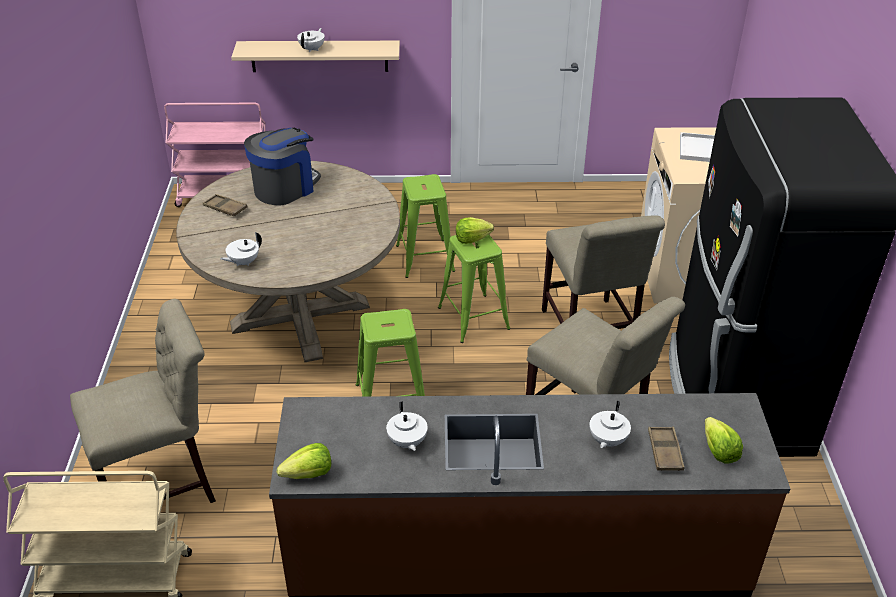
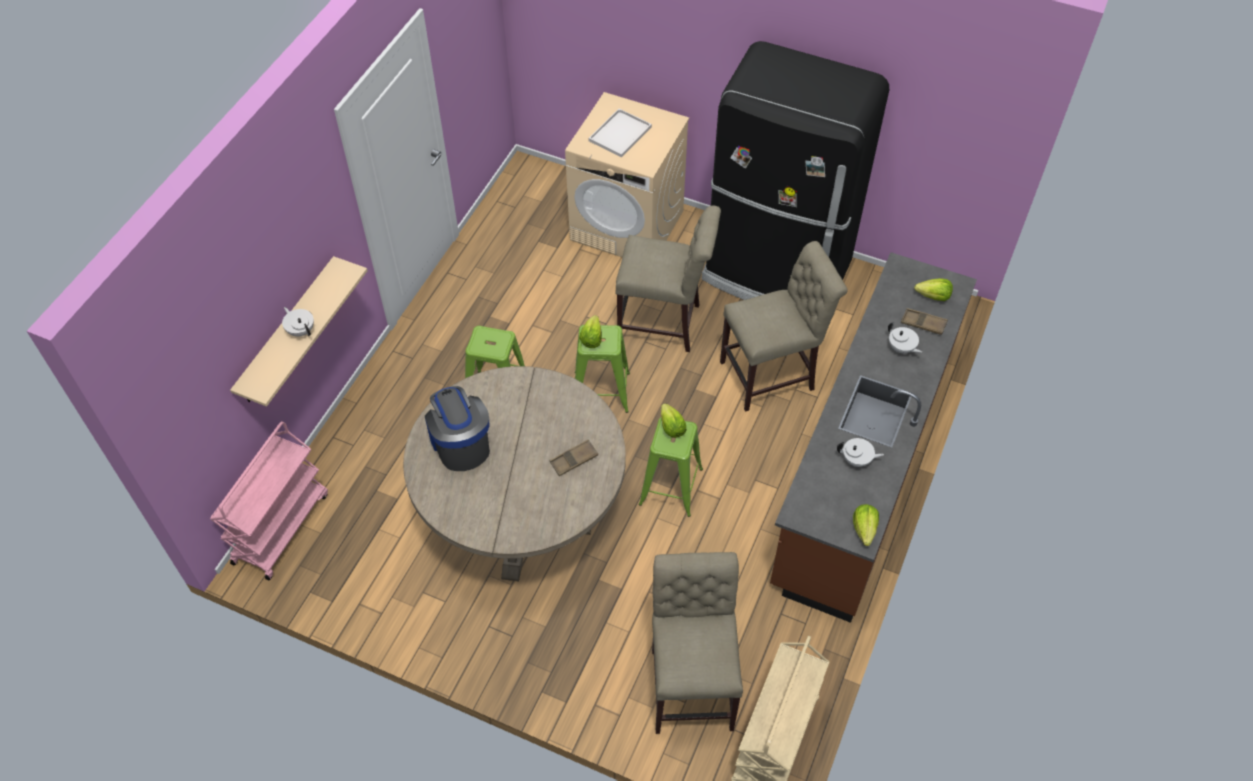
camera: 65 degrees left, 15 degrees up
(225, 208) = (466, 501): brown tray -> brown tray (574, 460)
(243, 262) = (564, 508): white teapot -> none
(398, 319) = (671, 427): none -> lettuce

